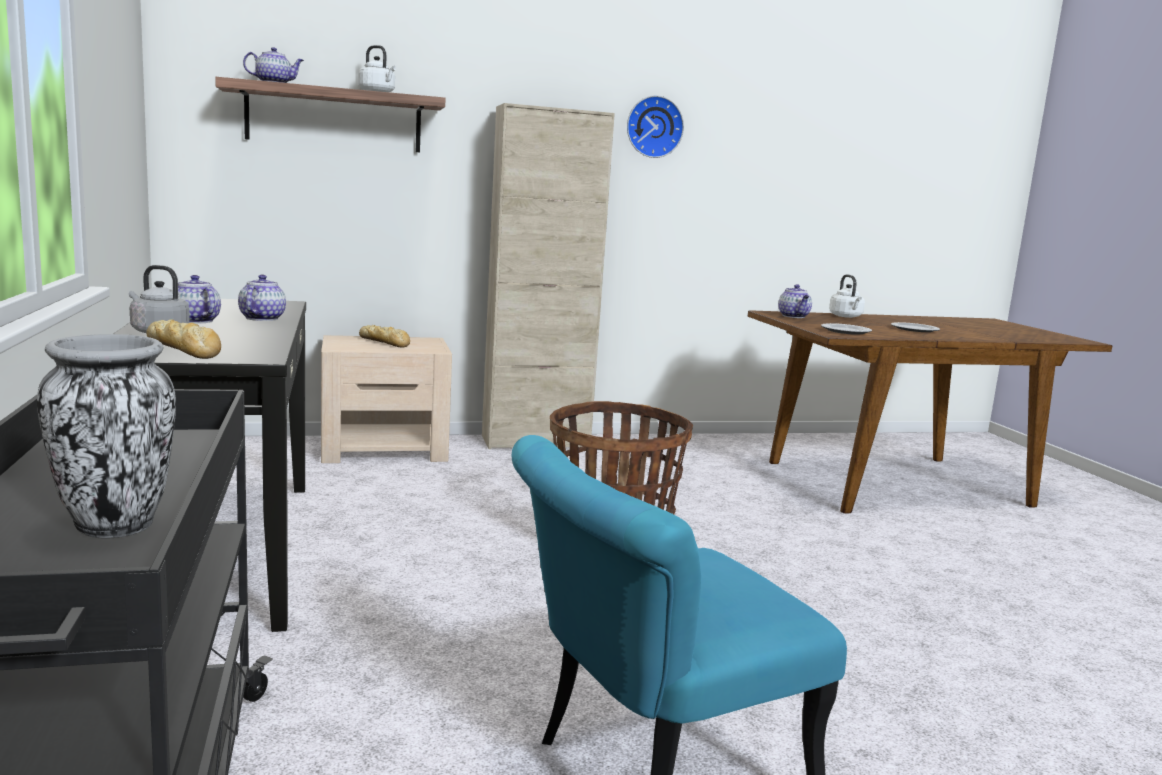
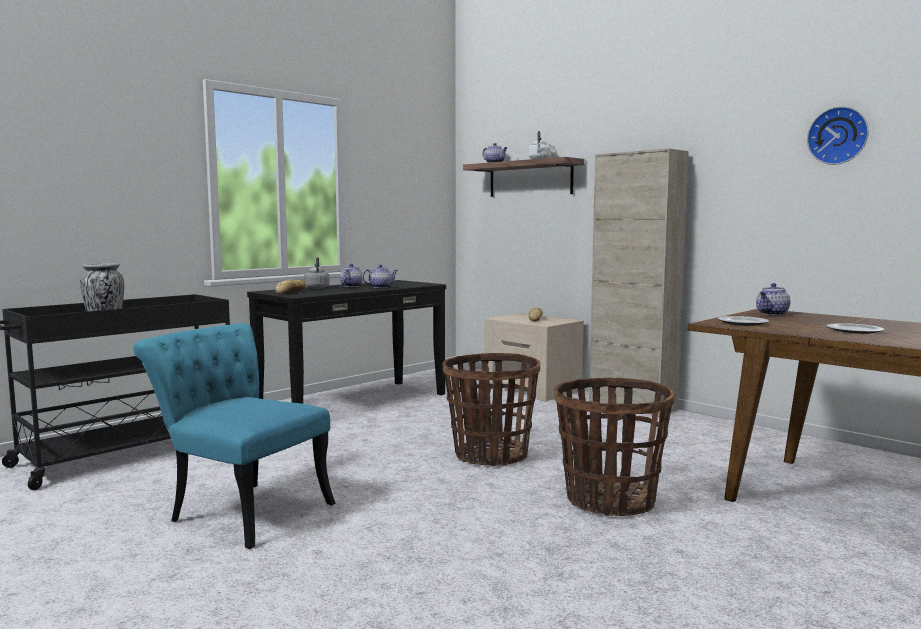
camera: 60 degrees right, 5 degrees down
(653, 127) = (735, 153): wall clock -> wall clock (838, 136)
(811, 550) = (609, 500): none -> basket
(846, 316) = (845, 319): white kettle -> none

